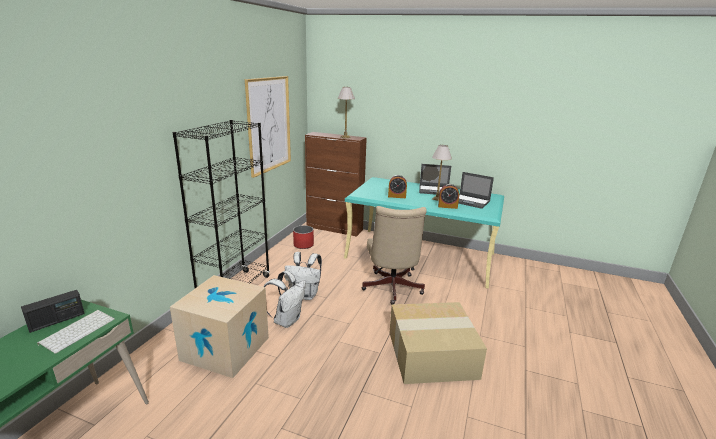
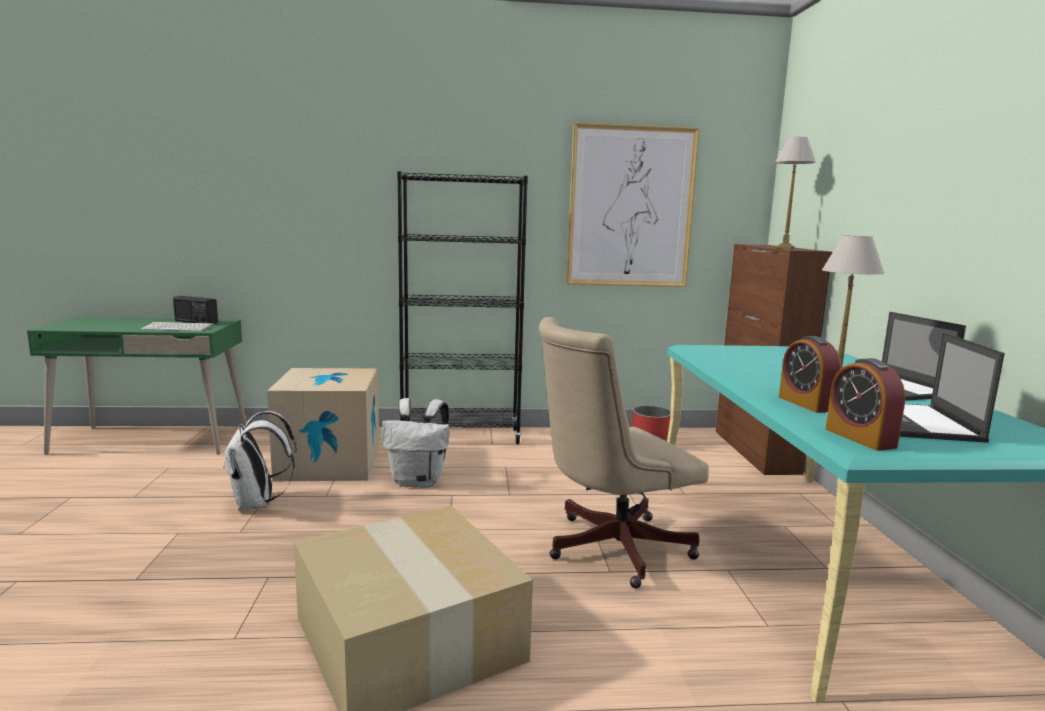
camera: 65 degrees right, 10 degrees down
(305, 295) = (498, 478): white backpack -> white backpack (258, 504)
(397, 196) = (756, 366): alarm clock -> alarm clock (860, 438)

